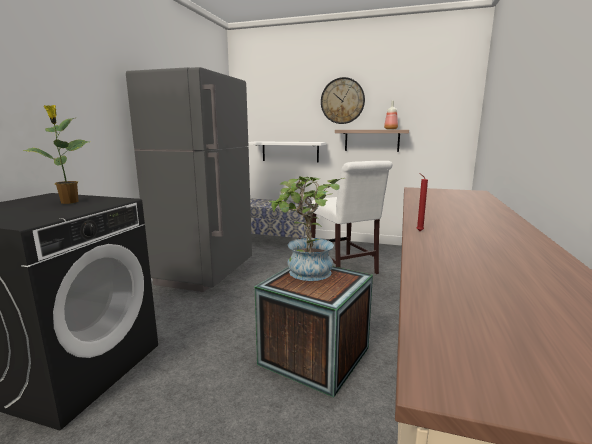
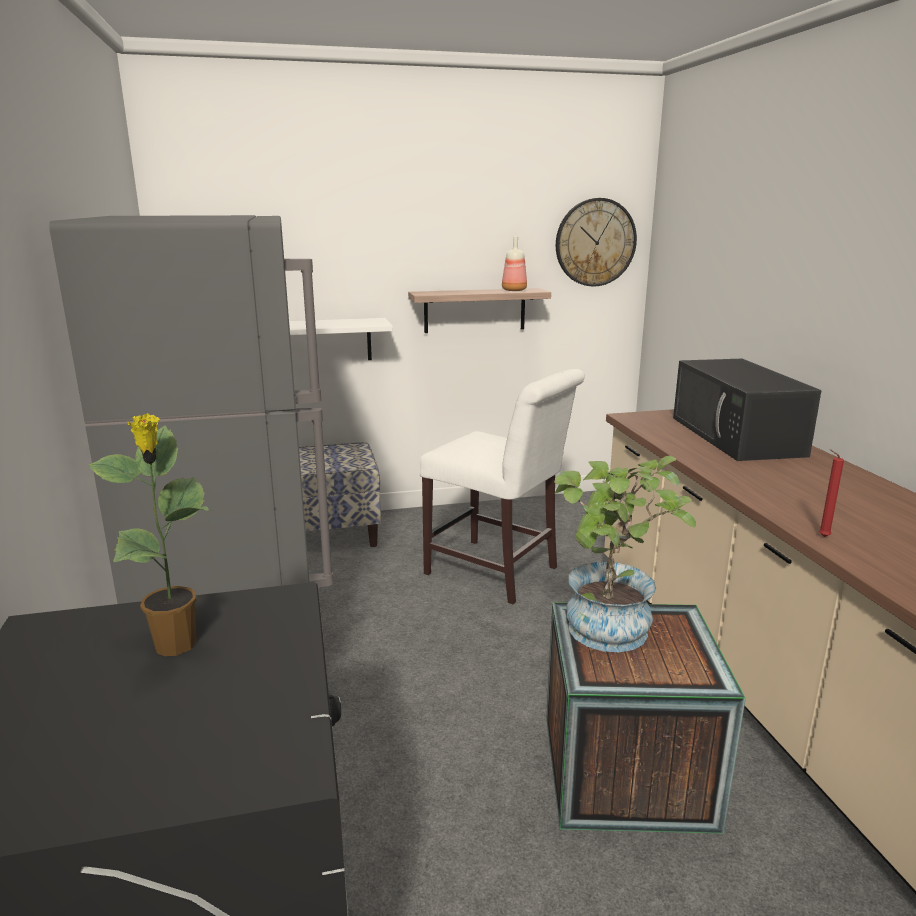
camera: 30 degrees left, 5 degrees up
(342, 101) = (414, 234): wall clock -> wall clock (595, 242)
(463, 199) = (737, 436): none -> black microwave

